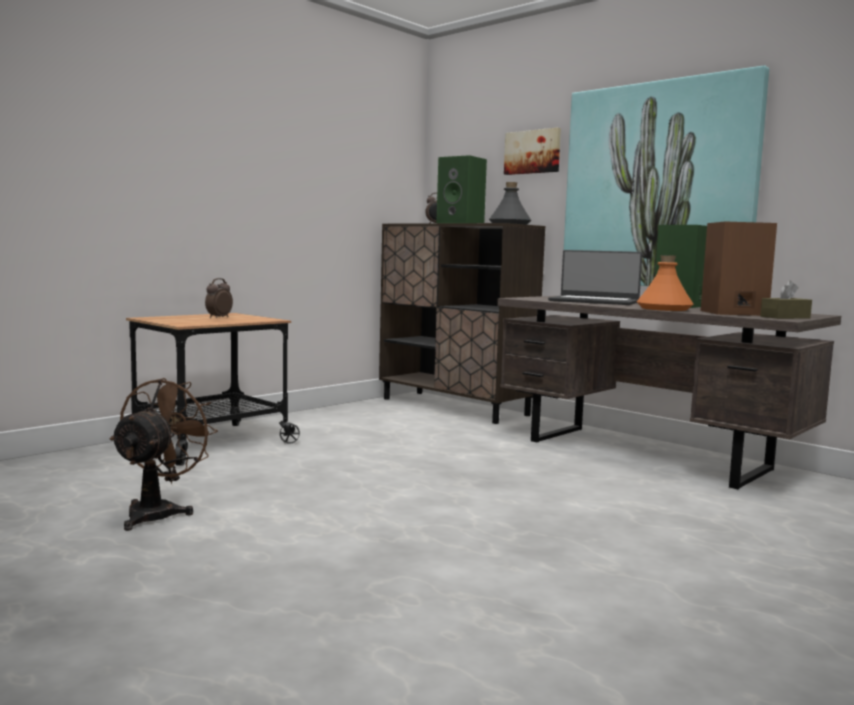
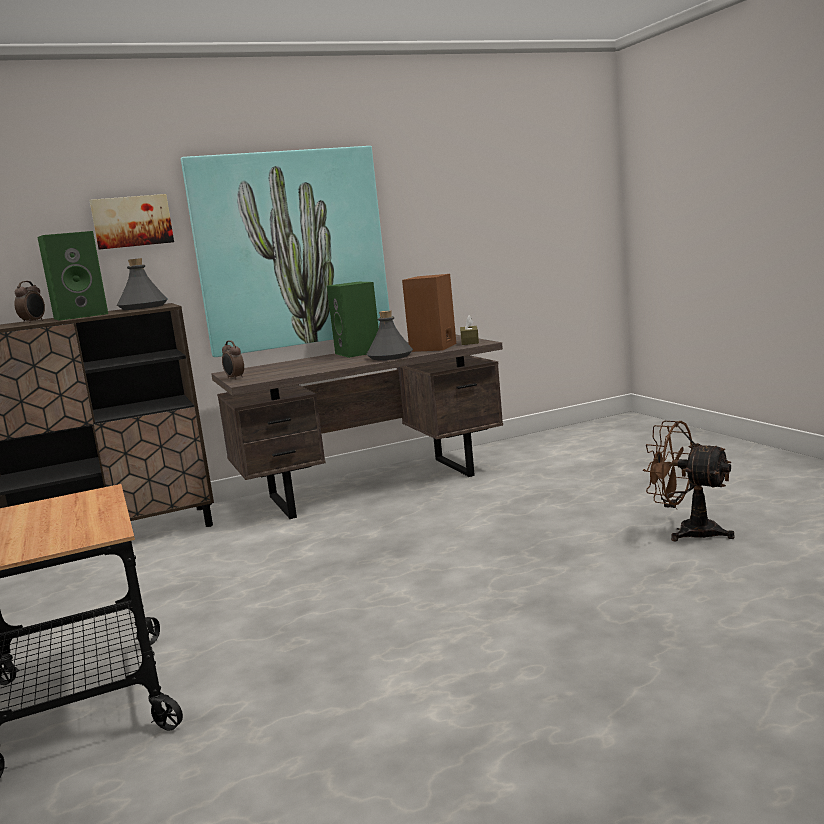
camera: 65 degrees left, 5 degrees up
(159, 512) = (364, 737): brown fan -> brown fan (688, 531)
(218, 318) = (38, 520): alarm clock -> alarm clock (234, 378)
(594, 301) = (302, 367): laptop -> none
(664, 309) = (390, 357): orange bottle -> grey bottle

